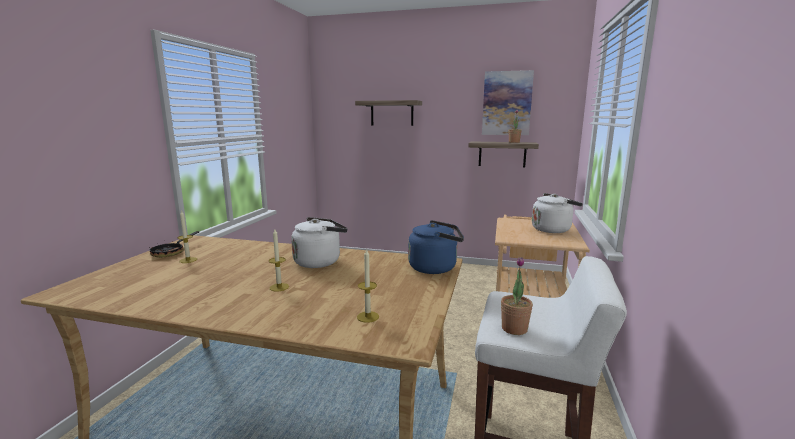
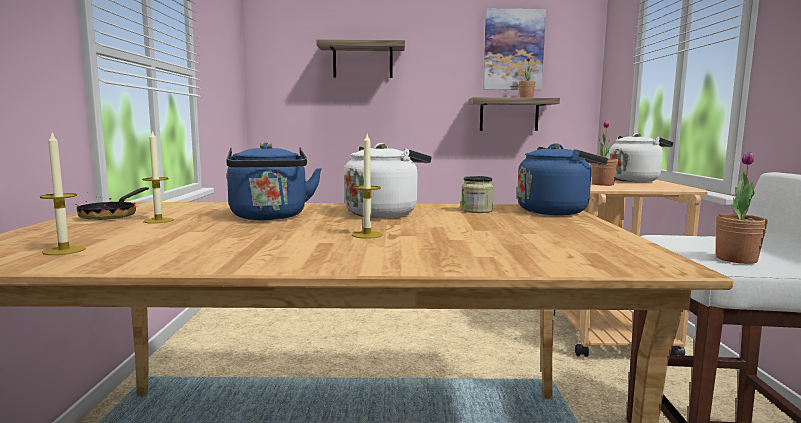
camera: 15 degrees left, 5 degrees down
(249, 261) = (270, 217): none -> blue kettle
(368, 317) = (559, 250): candle -> candle (64, 250)
(383, 262) = (476, 210): none -> jar
(515, 235) = (602, 184): none -> potted plant

